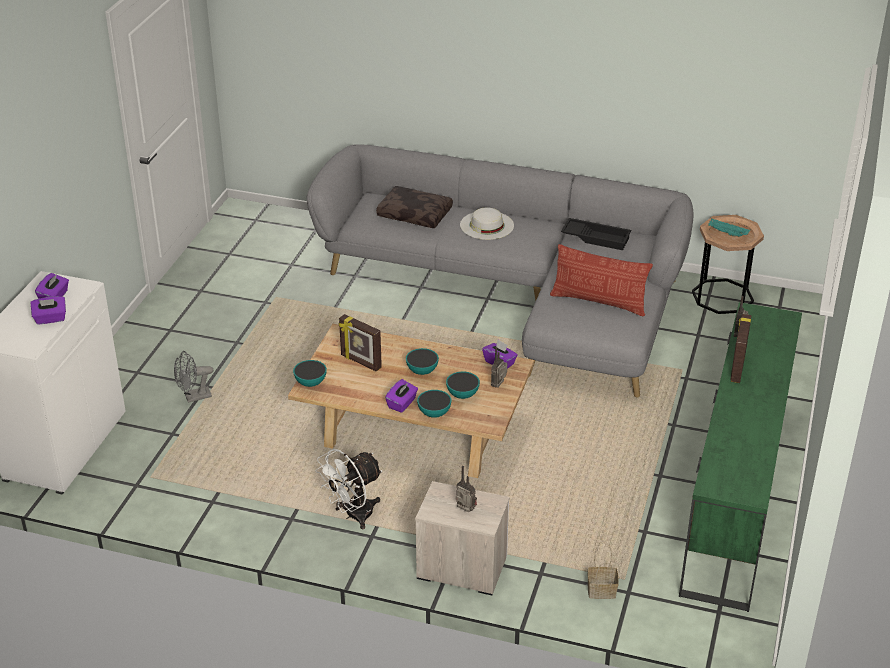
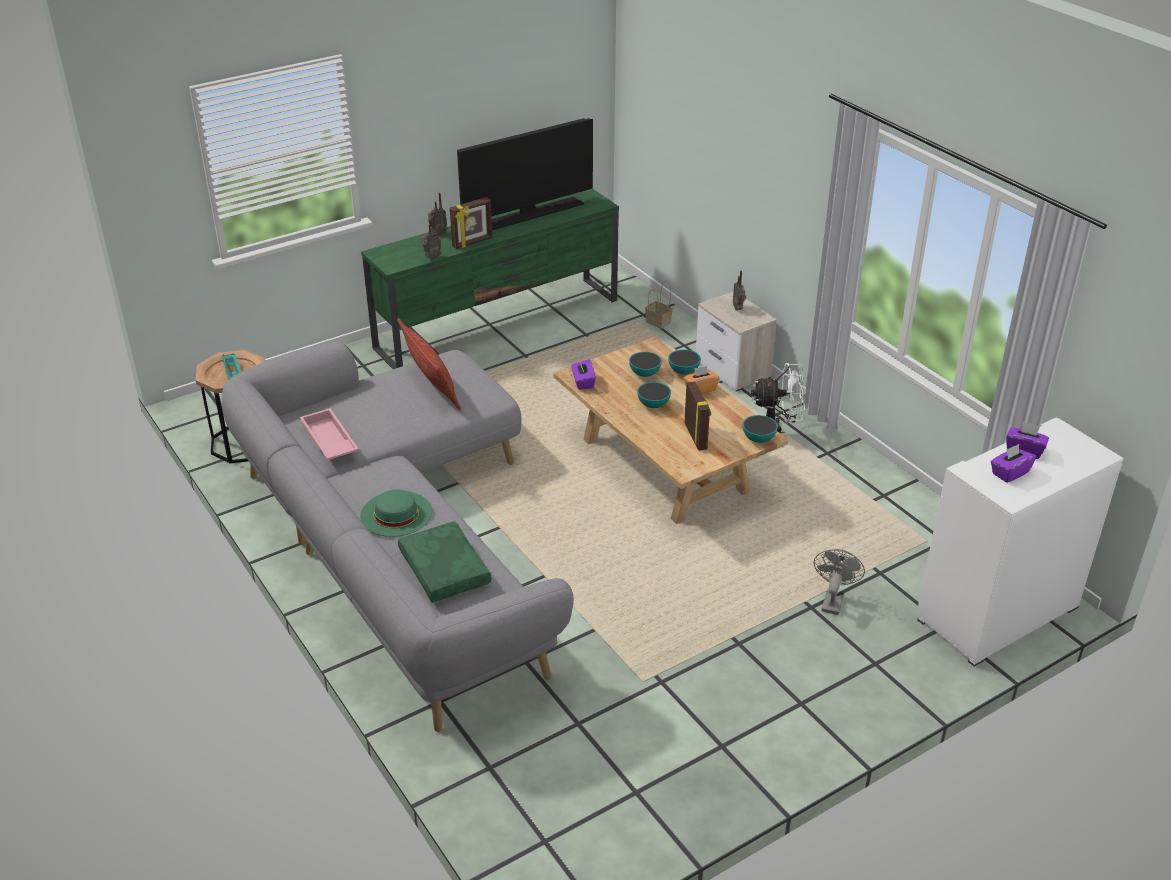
camera: 140 degrees left, 0 degrees up
(194, 397) = (832, 600): grey fan -> grey fan turned 90 degrees counterclockwise
(402, 404) = (700, 389): purple tissue box -> orange tissue box
(415, 214) = (443, 570): brown pillow -> green pillow
(487, 225) = (396, 513): white hat -> green hat
(499, 385) = (607, 367): radio -> radio (437, 233)
(596, 237) = (328, 441): black tray -> pink tray
(751, 429) = (528, 215): none -> television

